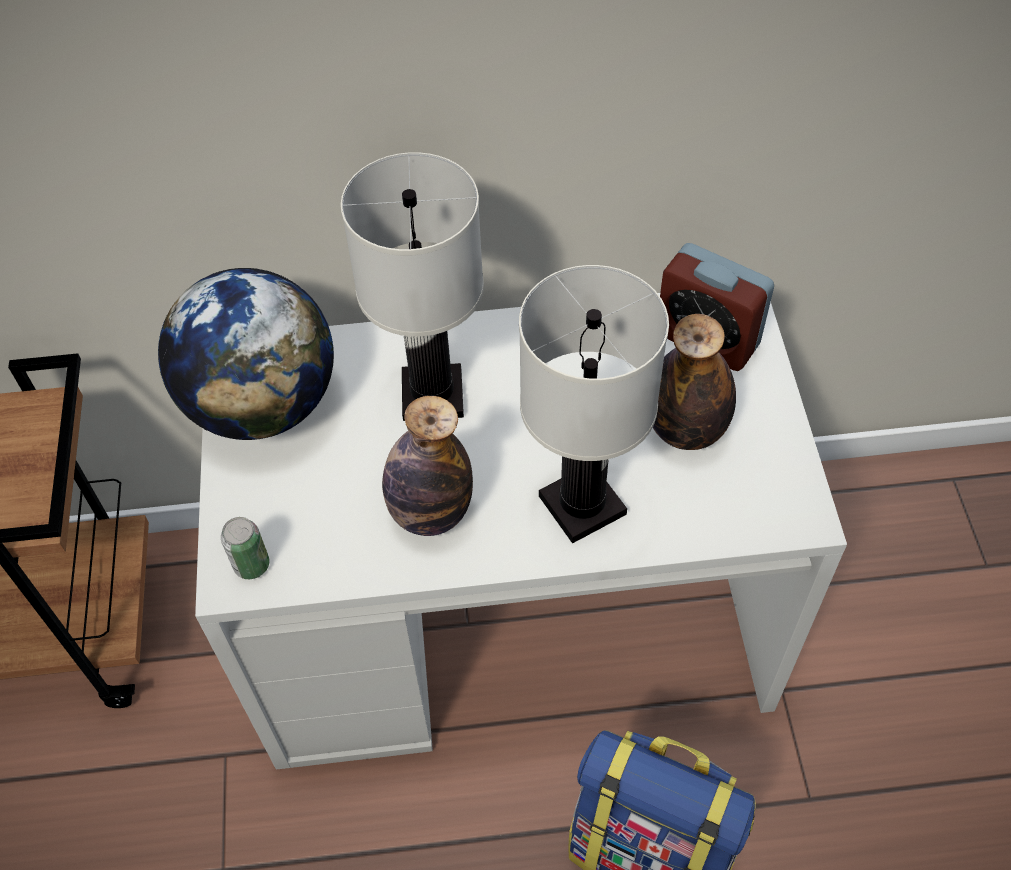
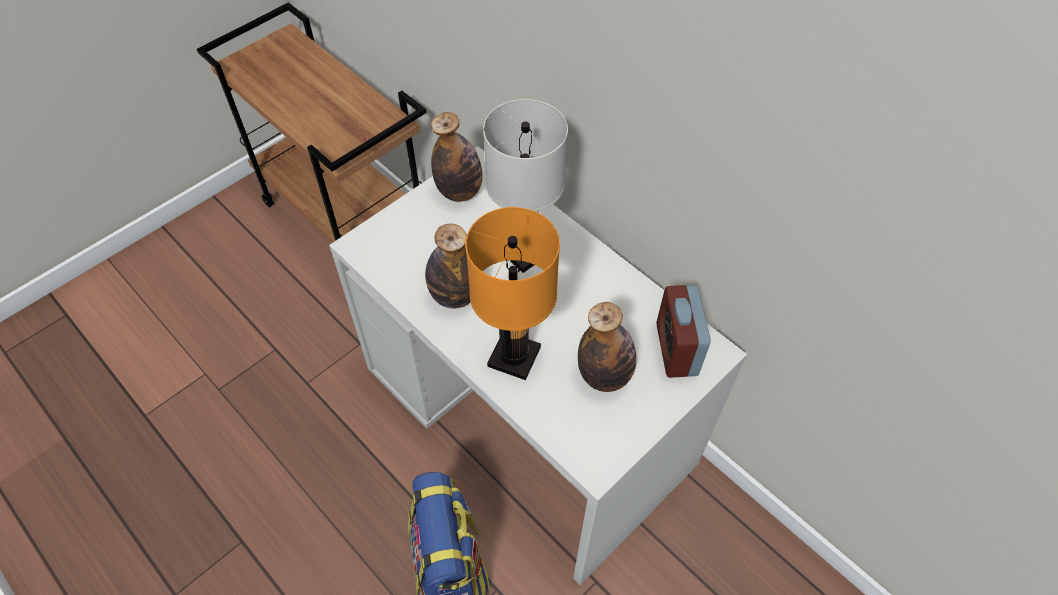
camera: 50 degrees right, 0 degrees up
(252, 565) = (370, 246): can -> none
(263, 404) = (459, 191): globe -> bottle
(582, 506) = (513, 357): white table lamp -> orange table lamp

